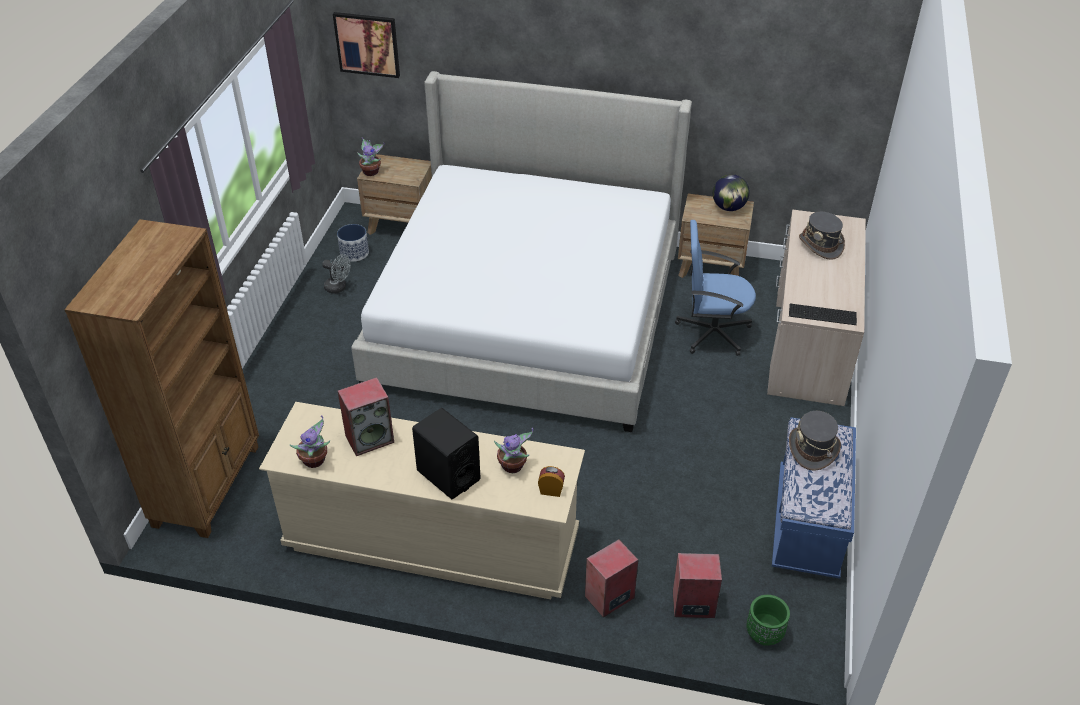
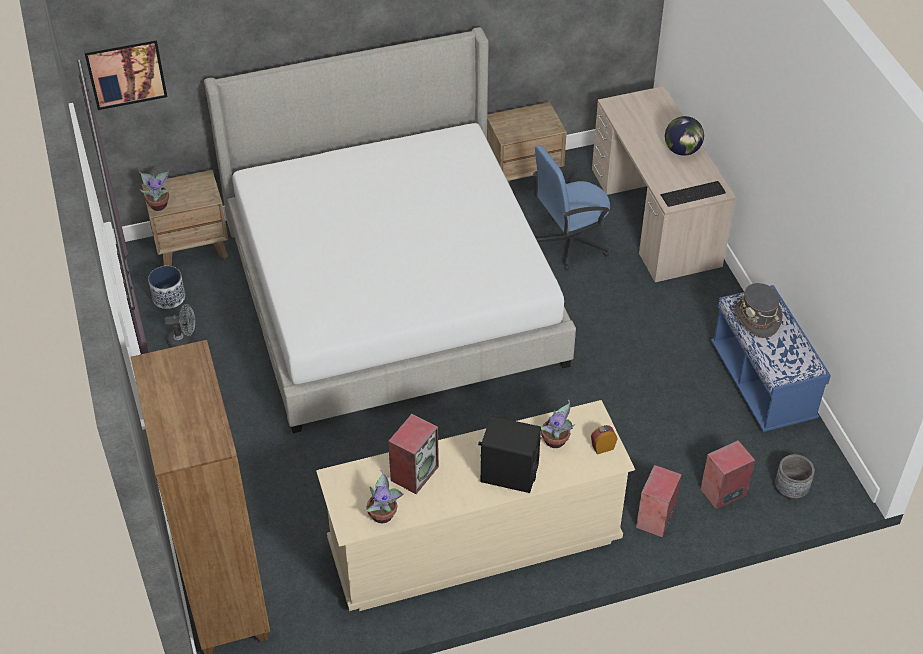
camera: 30 degrees left, 5 degrees up
(728, 208) = (532, 116): globe -> globe (682, 150)
(764, 634) = (790, 490): green planter -> grey planter
(821, 245) = (646, 127): grey hat -> none

